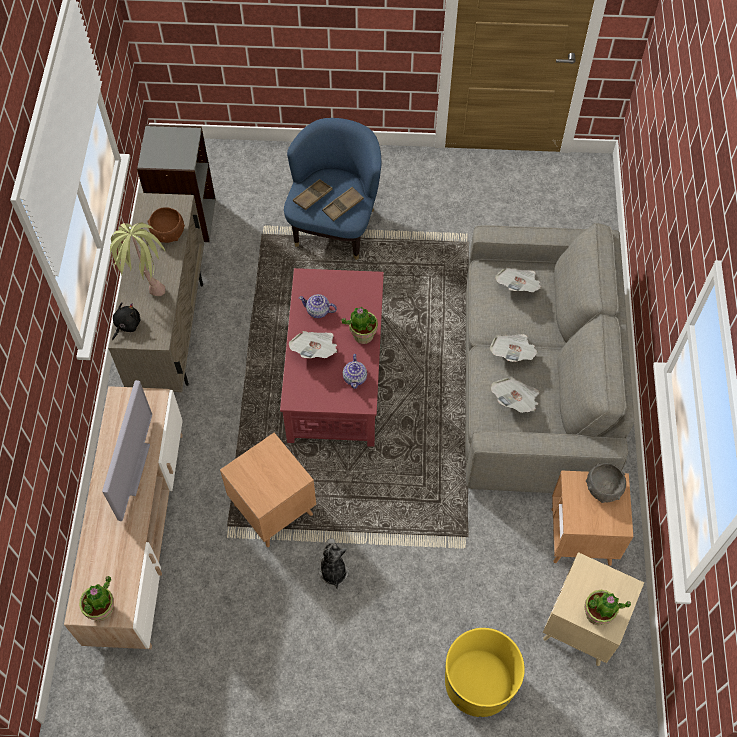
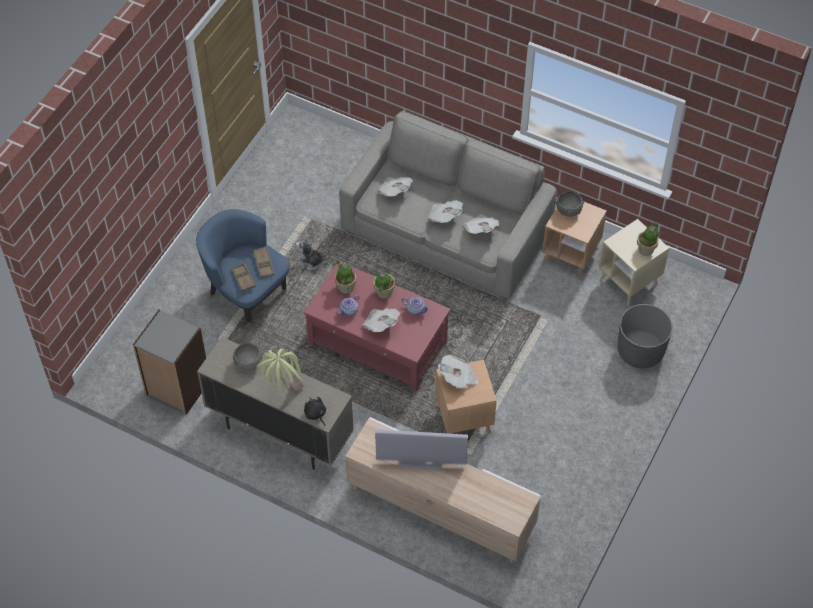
camera: 65 degrees left, 5 degrees down
(102, 609) = (519, 510): potted plant -> potted plant (346, 286)
(132, 468) = (421, 460): television -> television turned 150 degrees clockwise
(168, 233) = (248, 363): brown bowl -> grey bowl
(271, 462) = (458, 378): none -> newspaper
(333, 570) = (526, 400): plush toy -> plush toy (310, 262)
(478, 683) = (640, 351): yellow planter -> grey planter

